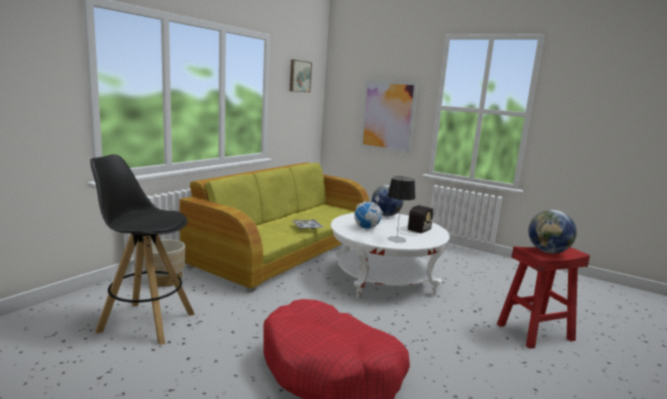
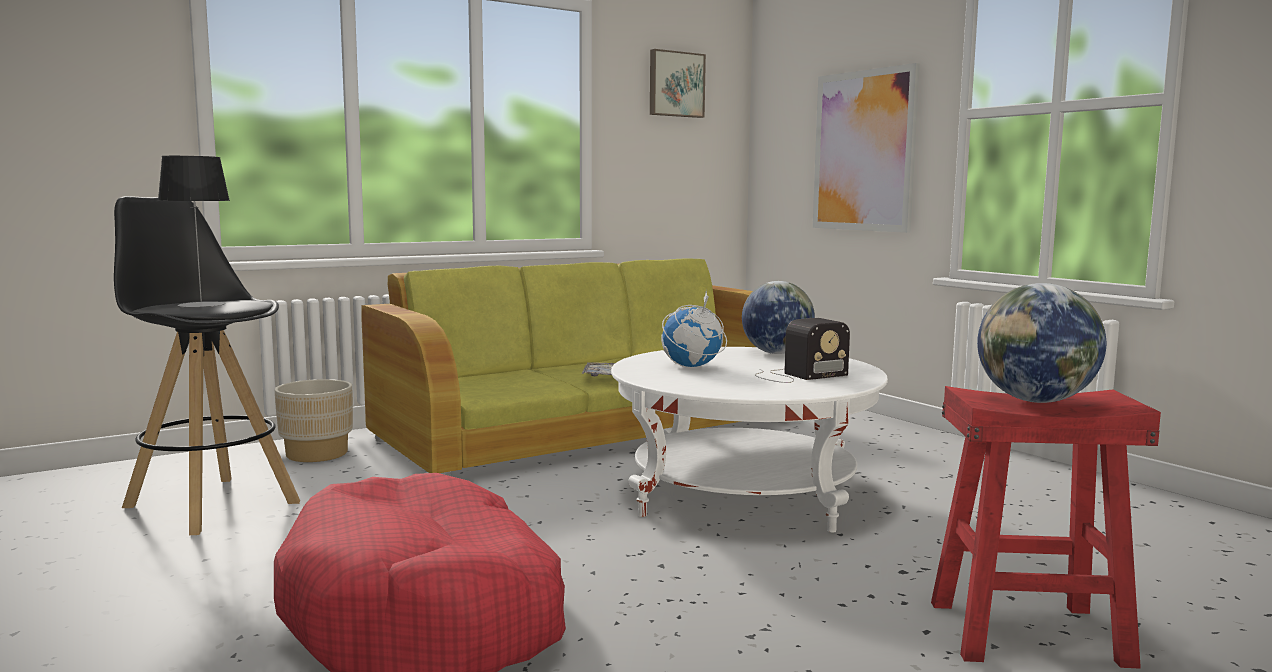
camera: 25 degrees right, 5 degrees down
(396, 239) = (725, 384): table lamp -> table lamp (201, 305)

